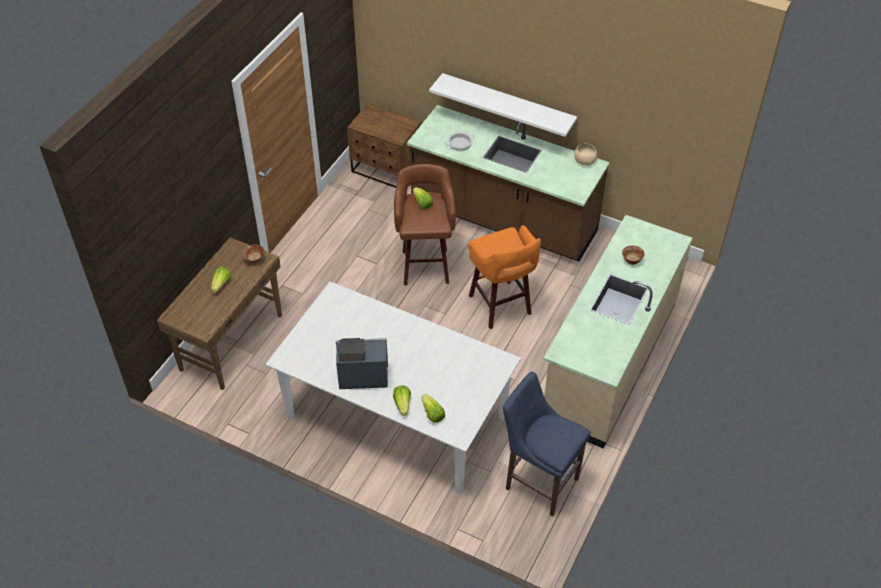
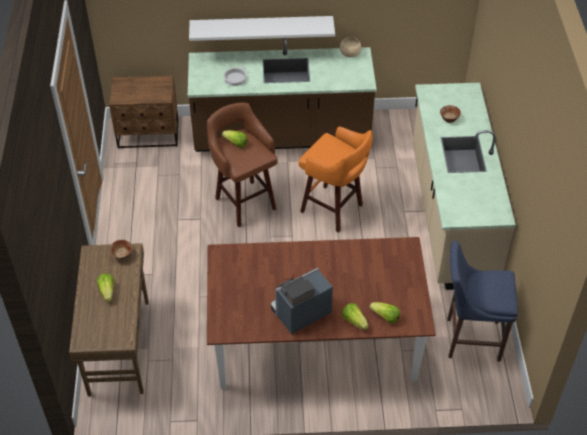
camera: 30 degrees left, 0 degrees up
(395, 417) = (315, 342): white dining table -> brown dining table

